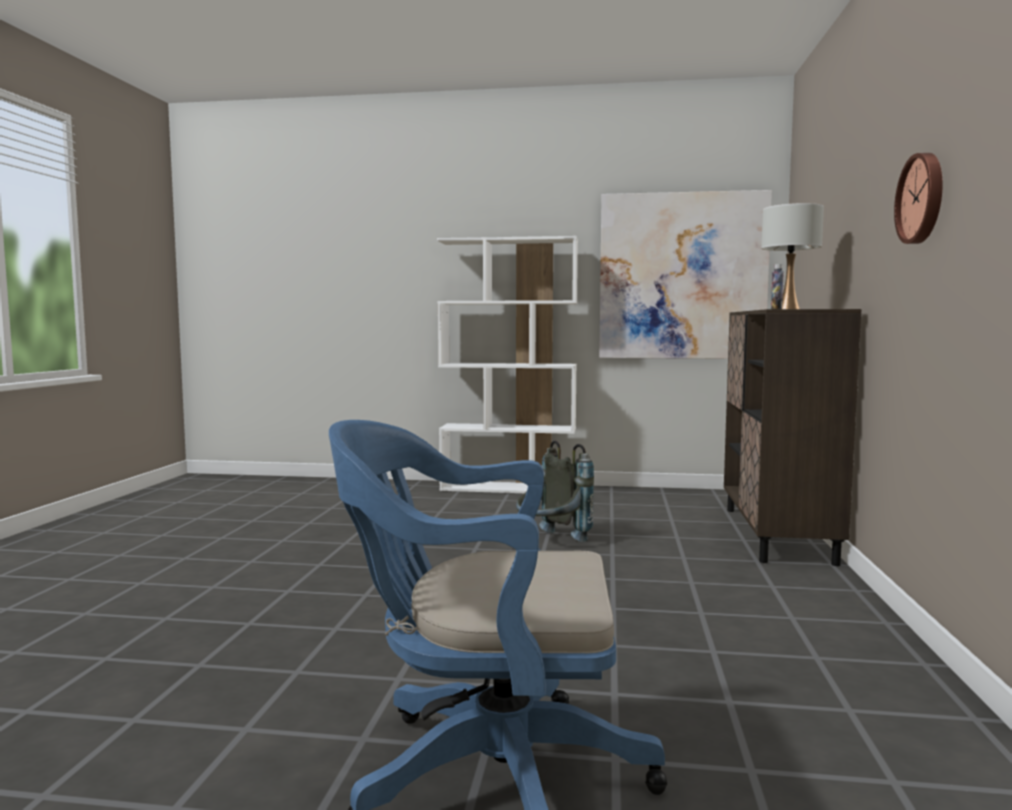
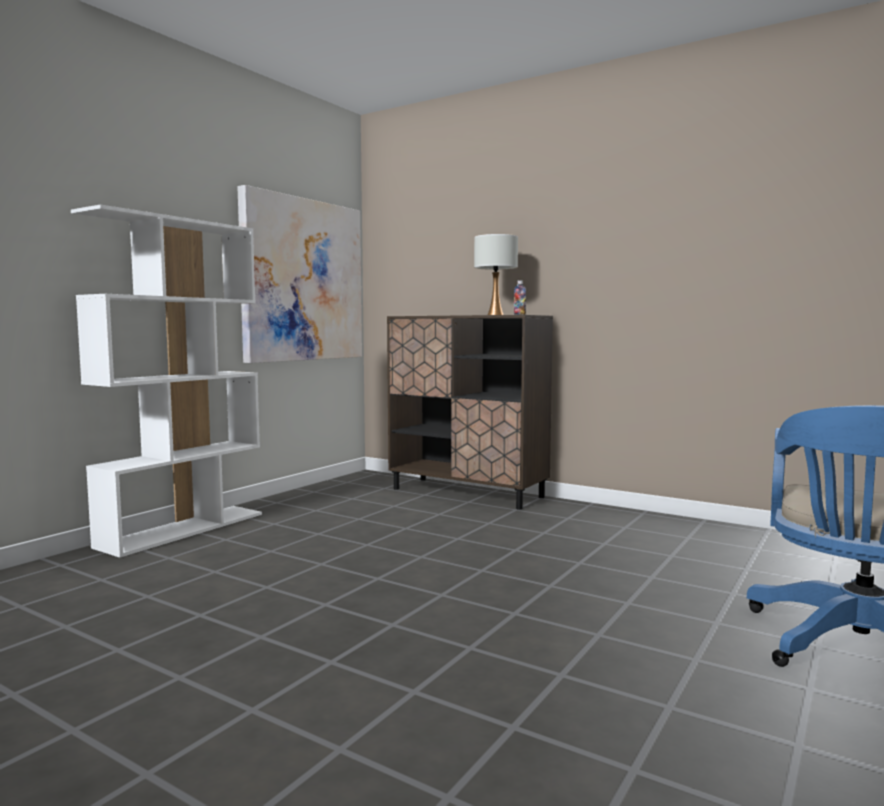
camera: 65 degrees left, 0 degrees up
(551, 540) = (394, 548): grey backpack -> none
(922, 198) = (641, 248): wall clock -> none

